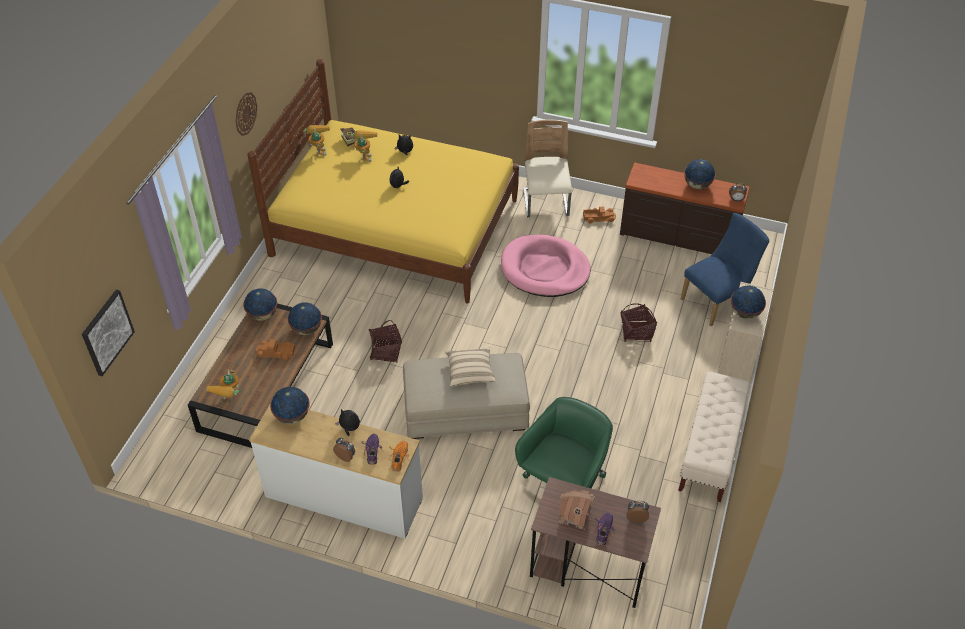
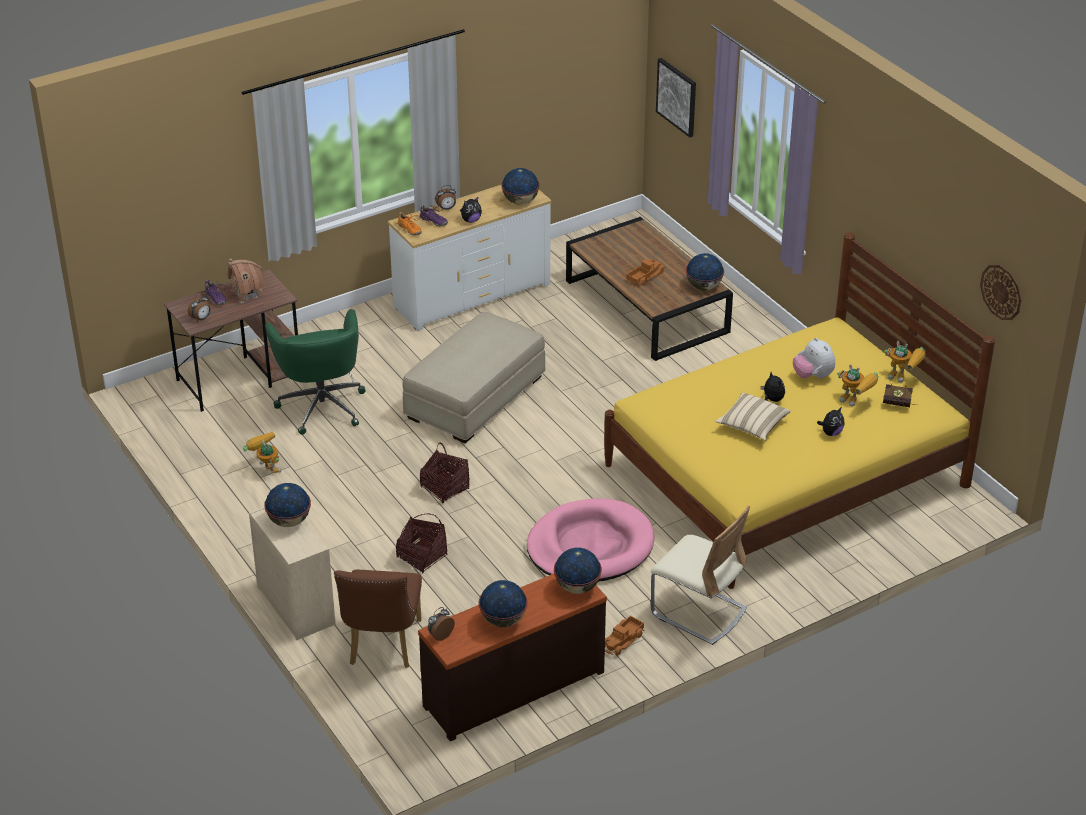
camera: 130 degrees right, 10 degrees down
(230, 399) = (619, 236): toy robot -> toy robot (266, 469)
(245, 113) = (875, 204): wall clock -> wall clock (1001, 292)
(306, 329) = (654, 302): globe -> globe (577, 587)
(355, 182) = (813, 376): none -> plush toy
(386, 351) = (605, 386): basket -> basket (444, 488)
(470, 372) = (477, 357): beige pillow -> beige pillow (752, 425)
(709, 451) = (233, 510): beige bench -> none
(717, 301) = (382, 647): blue chair -> brown chair

